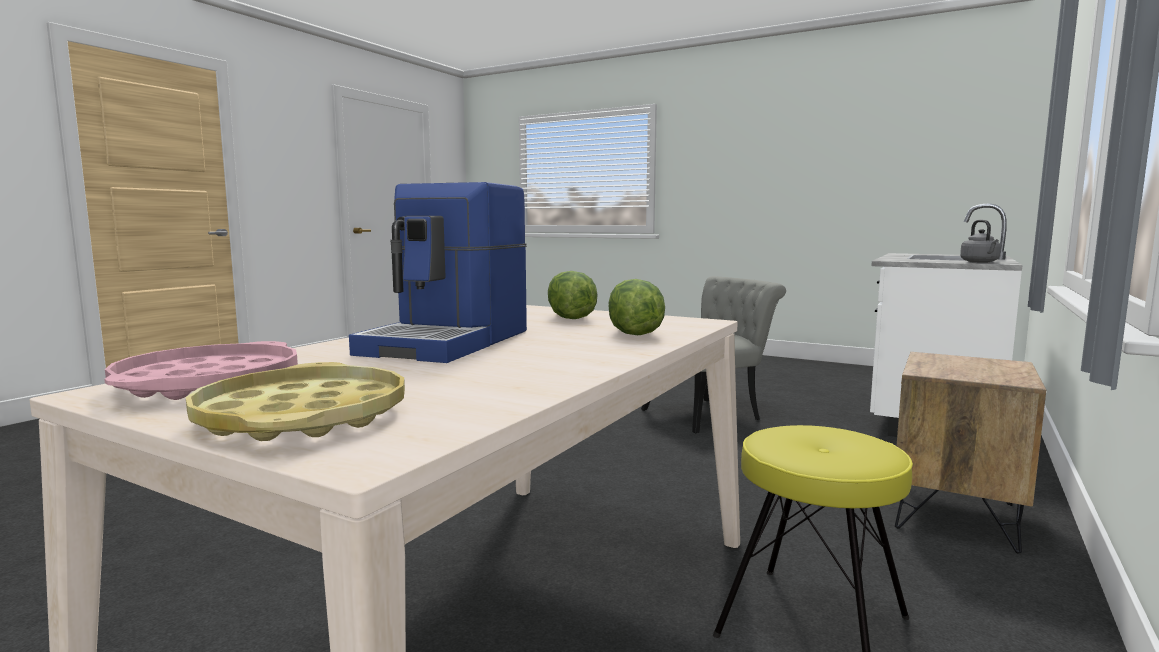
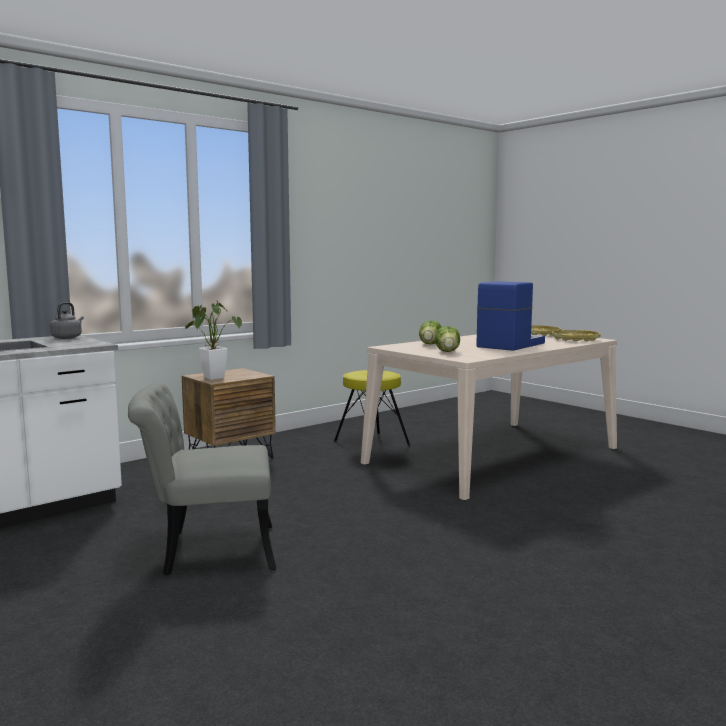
camera: 160 degrees left, 0 degrees up
(210, 383) = (575, 339): pink tray -> yellow tray
(967, 361) = (212, 377): none -> potted plant

